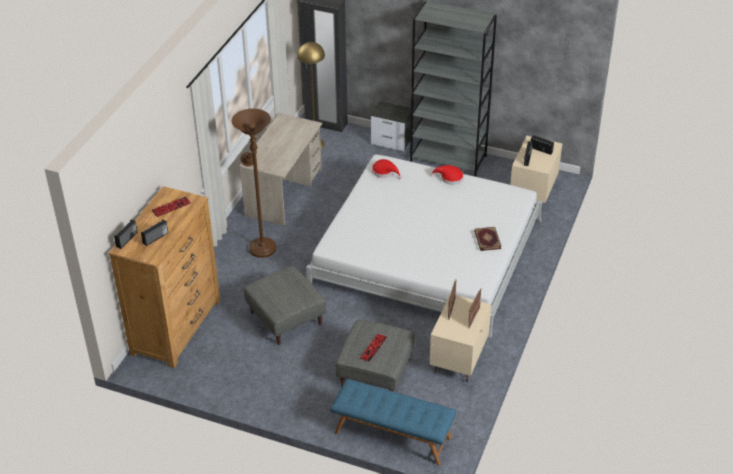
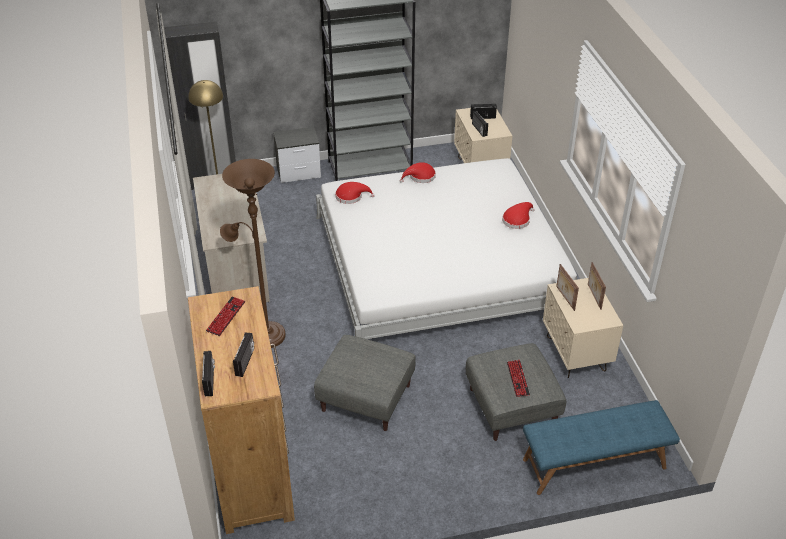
camera: 35 degrees left, 0 degrees up
(487, 240) = (517, 219): book -> red hat

